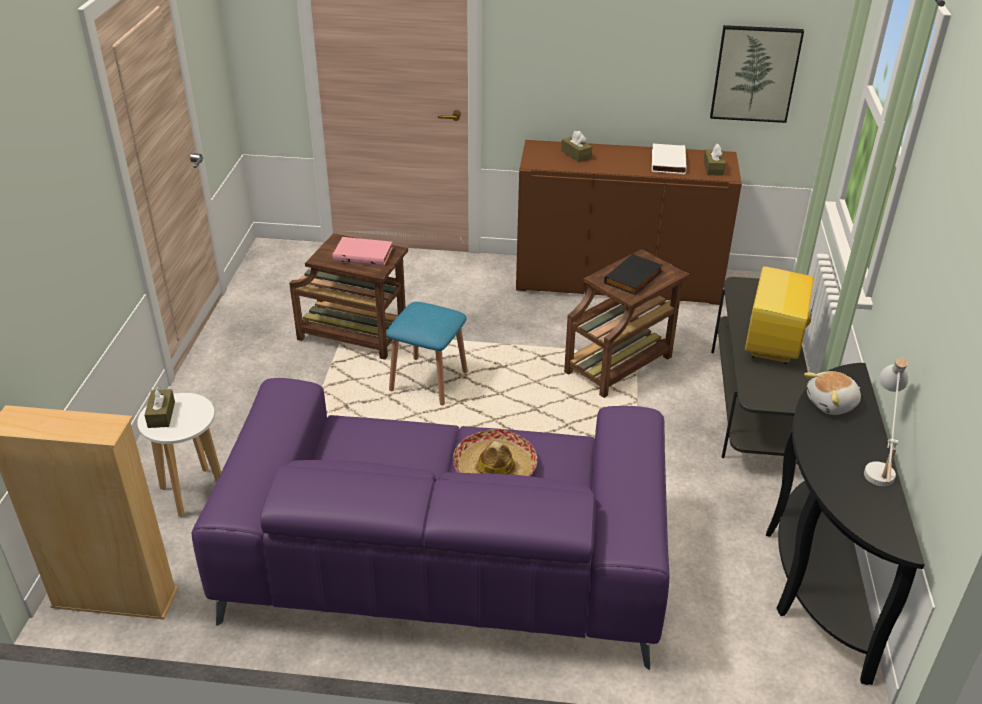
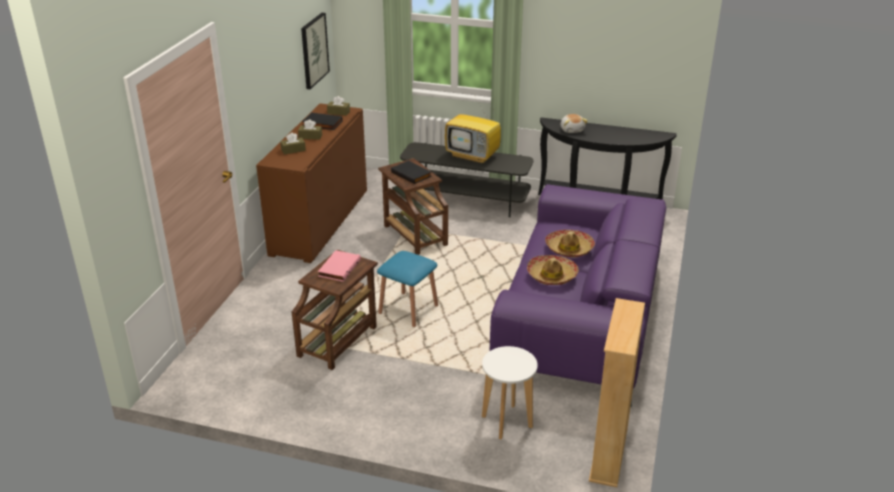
camera: 80 degrees left, 5 degrees down
(161, 415) = (507, 369): brown tissue box -> brown tissue box (310, 136)
(409, 452) = (552, 275): none -> hat
(667, 162) = (321, 124): white book -> black book
(878, 461) = (614, 128): white table lamp -> none

